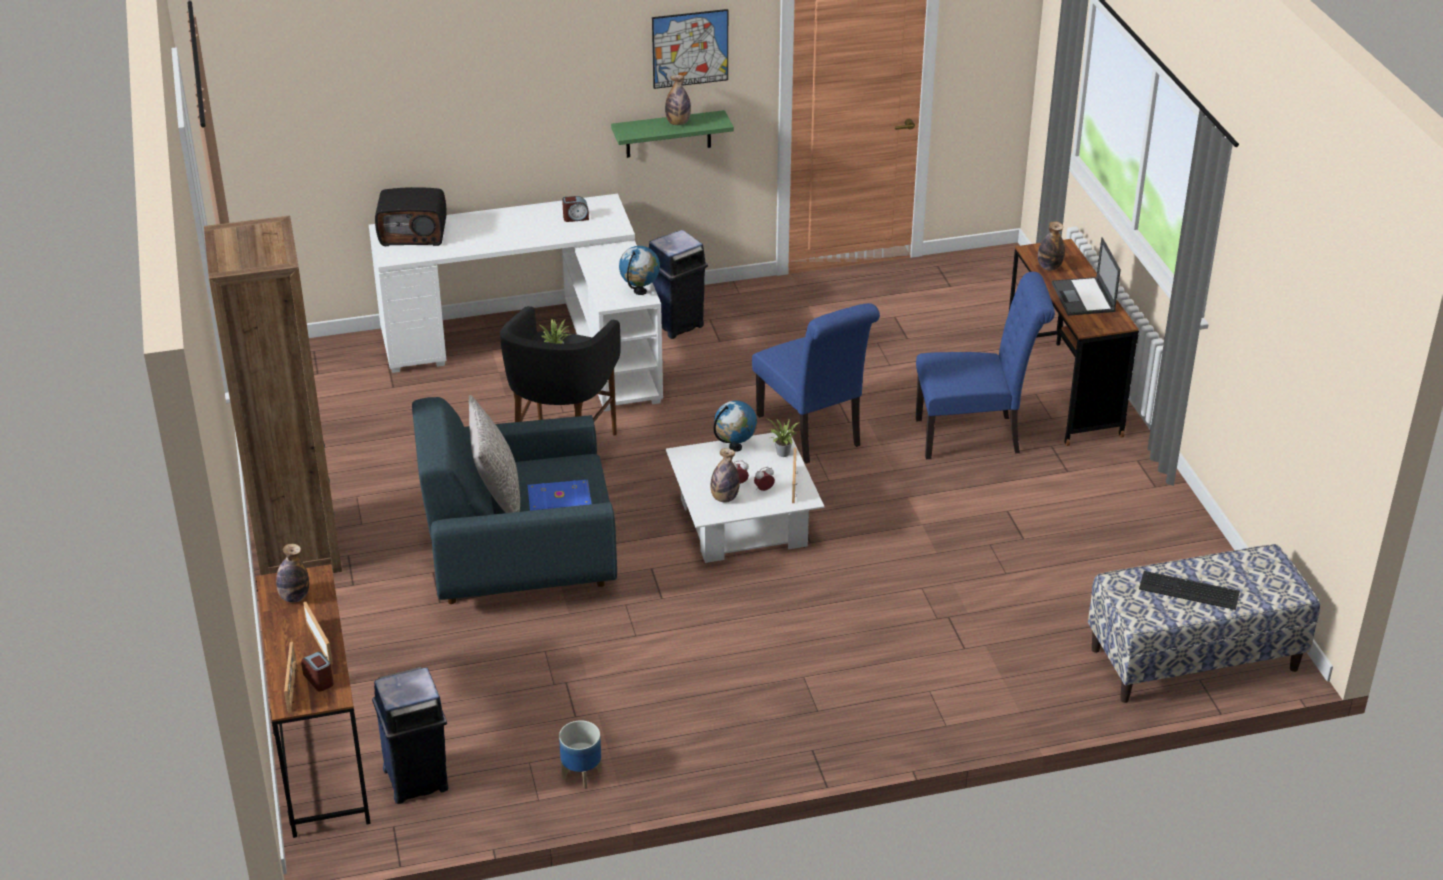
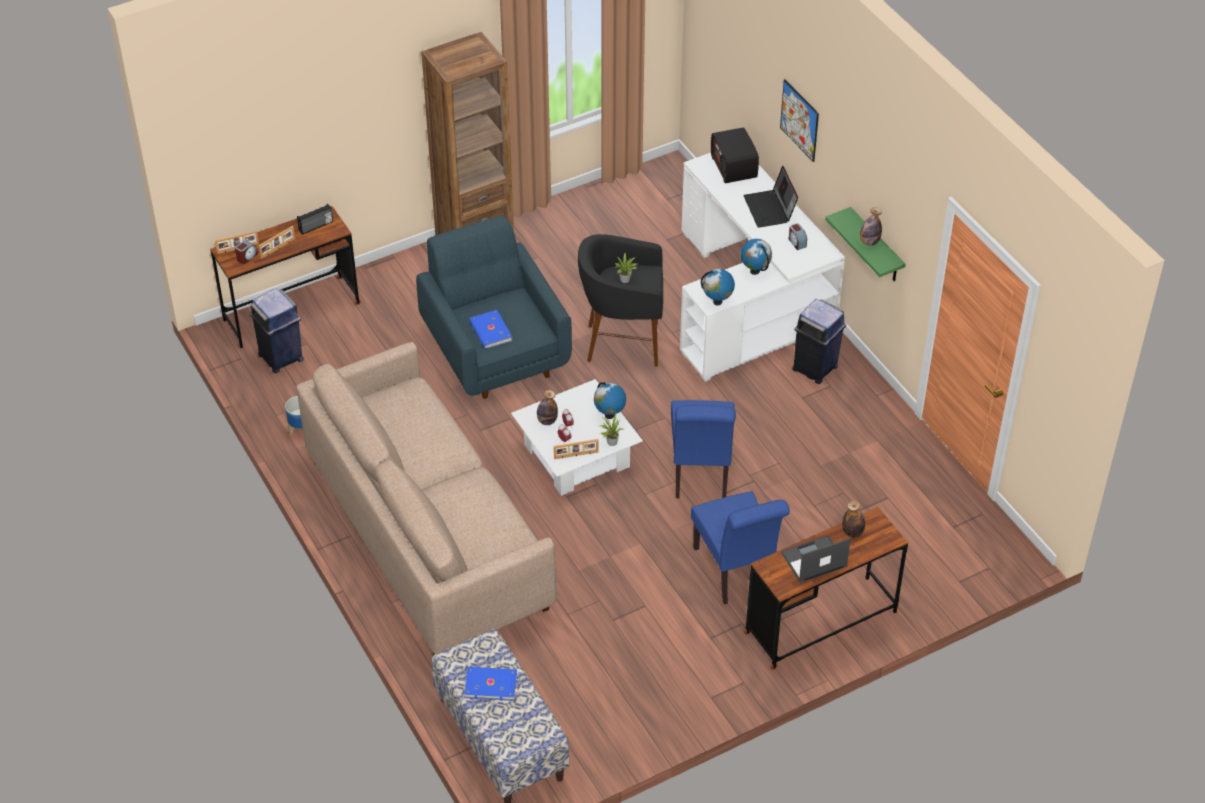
camera: 75 degrees right, 10 degrees up
(294, 597) = (316, 226): bottle -> radio
(497, 493) = (490, 299): grey pillow -> none
(507, 224) = (770, 209): none -> laptop
(601, 258) = (755, 271): none -> globe
(690, 48) = (894, 201): picture -> picture (799, 120)
(813, 433) = (700, 475): blue chair -> blue chair turned 45 degrees counterclockwise
(832, 674) = (427, 533): none -> beige sofa
(1187, 591) = (490, 684): keyboard -> blue book

